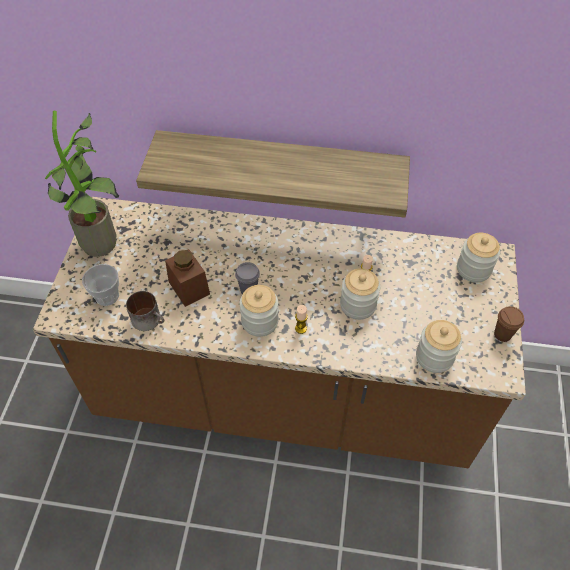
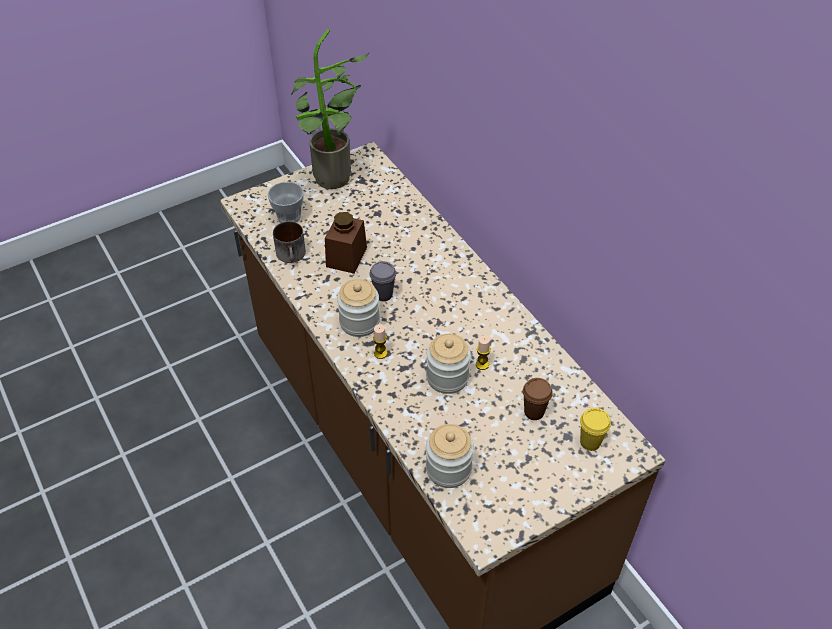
camera: 50 degrees right, 5 degrees down
(281, 167) = (498, 208): shelf -> none
(473, 269) = (590, 442): jar -> yellow cup
(502, 334) = (532, 511): brown cup -> brown cup (534, 412)

